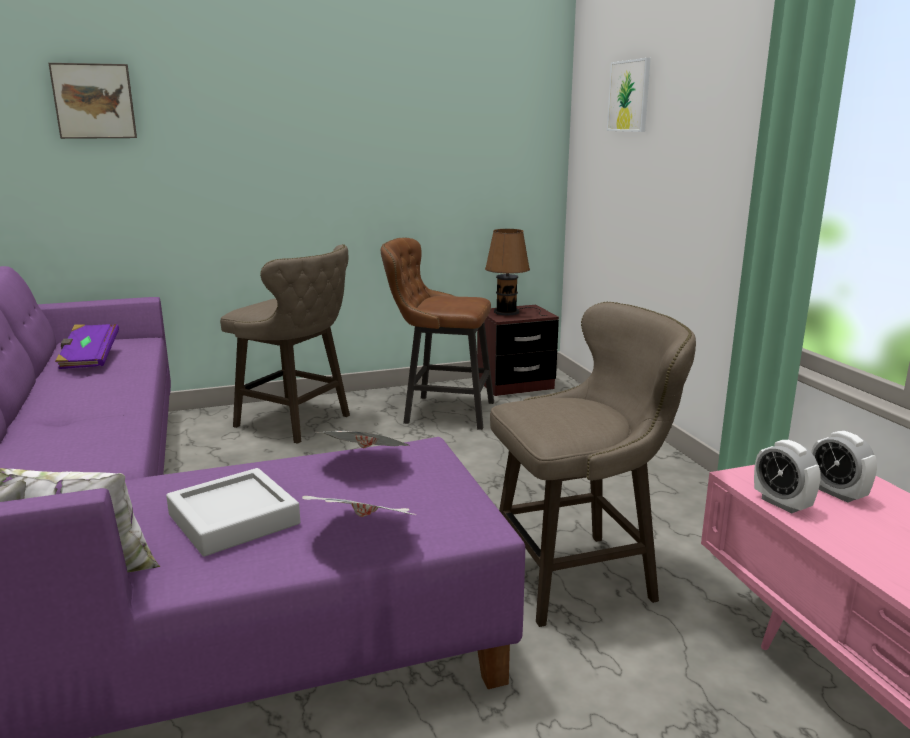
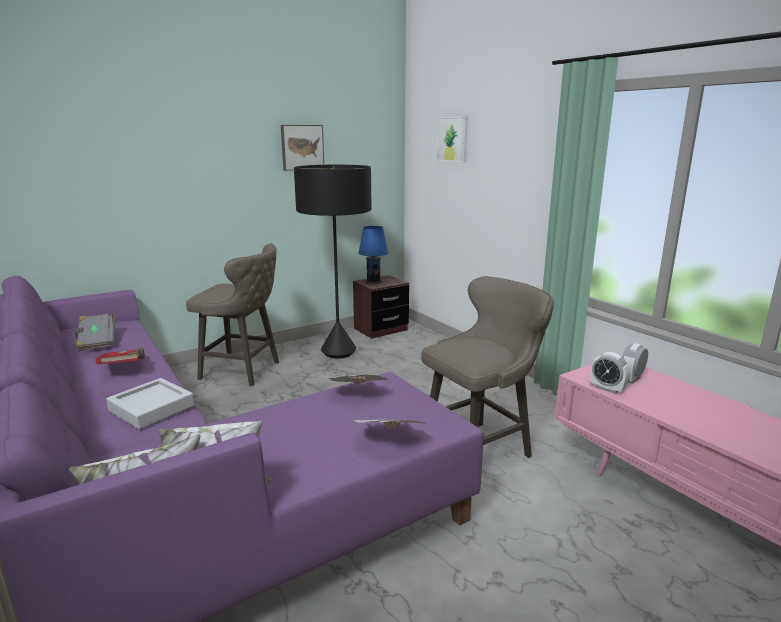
camera: 15 degrees left, 0 degrees up
(89, 359) = (97, 341): purple book -> grey book
(93, 393) = (124, 367): none -> red book
(94, 101) = (77, 146): picture -> picture (302, 147)
(234, 519) = (298, 442): grey tray -> grey tray (151, 408)
(437, 411) = (338, 353): brown stool -> black floor lamp
(509, 312) = (375, 281): brown table lamp -> blue table lamp
(837, 493) = (631, 379): alarm clock -> alarm clock turned 90 degrees clockwise

